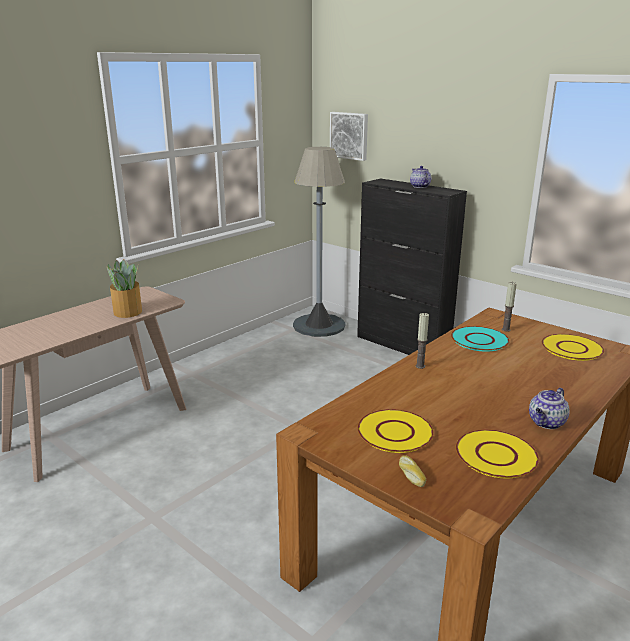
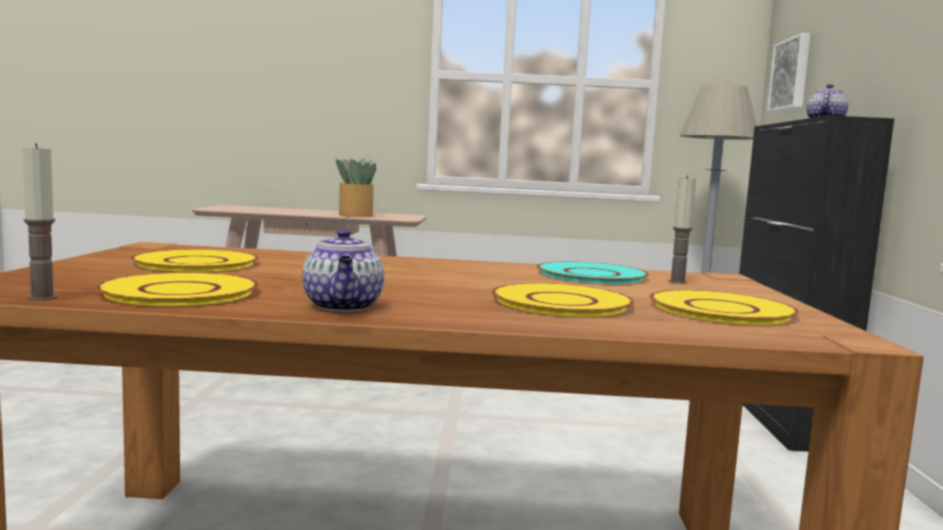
camera: 50 degrees right, 15 degrees down
(410, 474) = (79, 270): bread -> none
(420, 366) = (423, 262): candle -> candle (42, 298)
(546, 423) = (344, 307): teapot -> teapot turned 105 degrees counterclockwise
(547, 372) = (561, 302): none -> yellow plate

